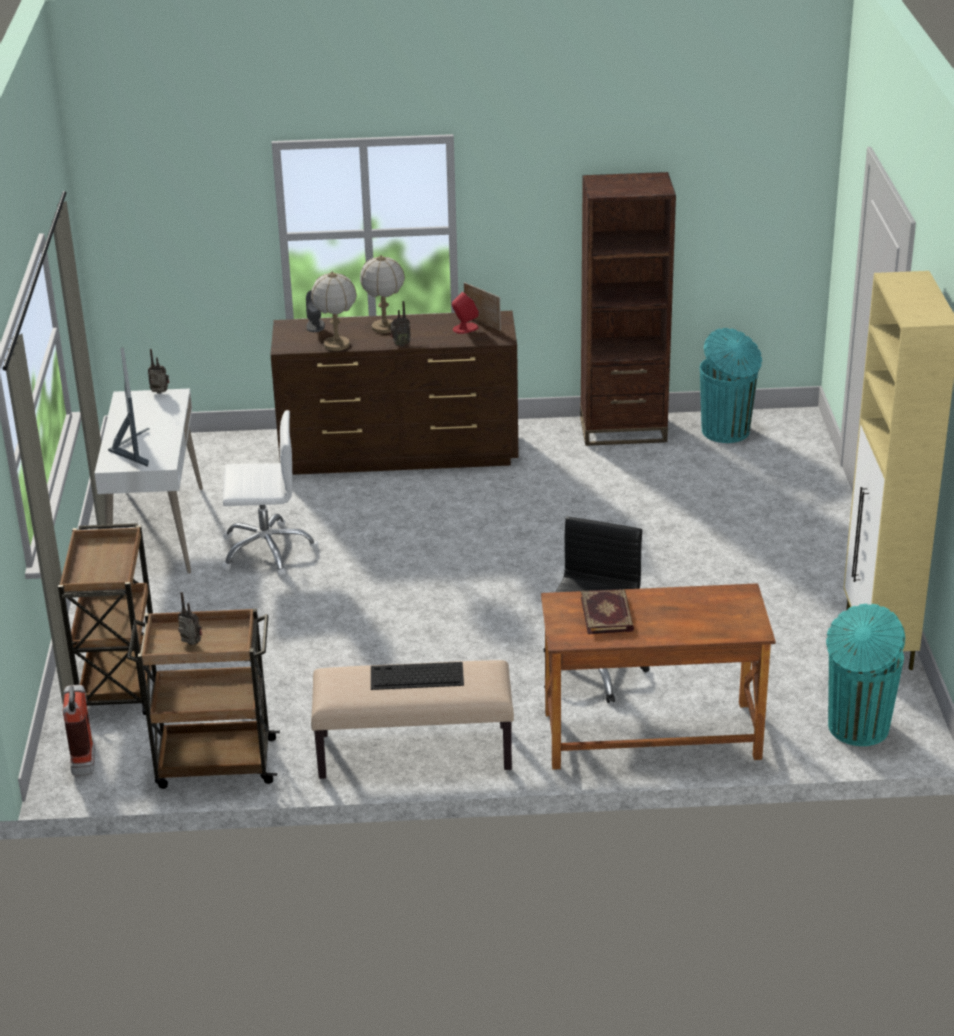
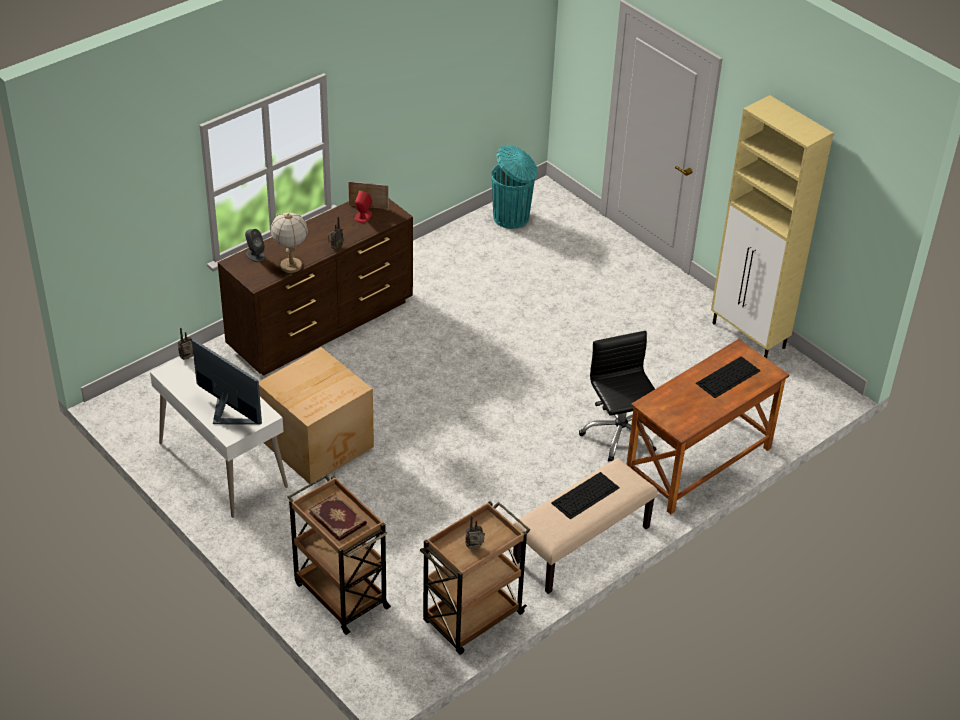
camera: 40 degrees left, 10 degrees up
(84, 759) = (385, 661): fire extinguisher -> none
(267, 550) = (319, 444): white office chair -> cardboard box
(384, 327) = (306, 237): table lamp -> none
(608, 614) = (684, 400): book -> book (338, 518)
(623, 430) = (447, 243): brown bookcase -> none
(691, 613) = (728, 377): none -> keyboard
(857, 728) = (796, 402): turquoise trash can -> none

